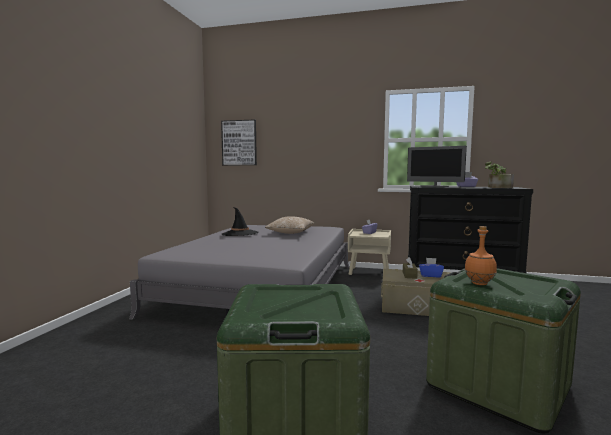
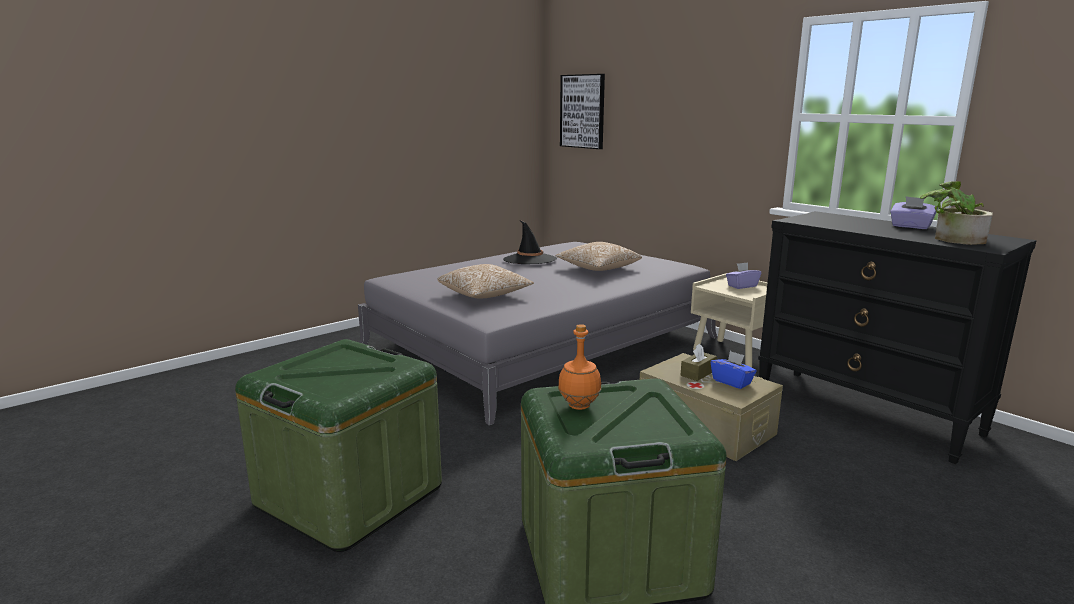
camera: 35 degrees right, 10 degrees up
(255, 253) = (484, 295): none -> pillow
(434, 186) = (837, 220): monitor -> none

